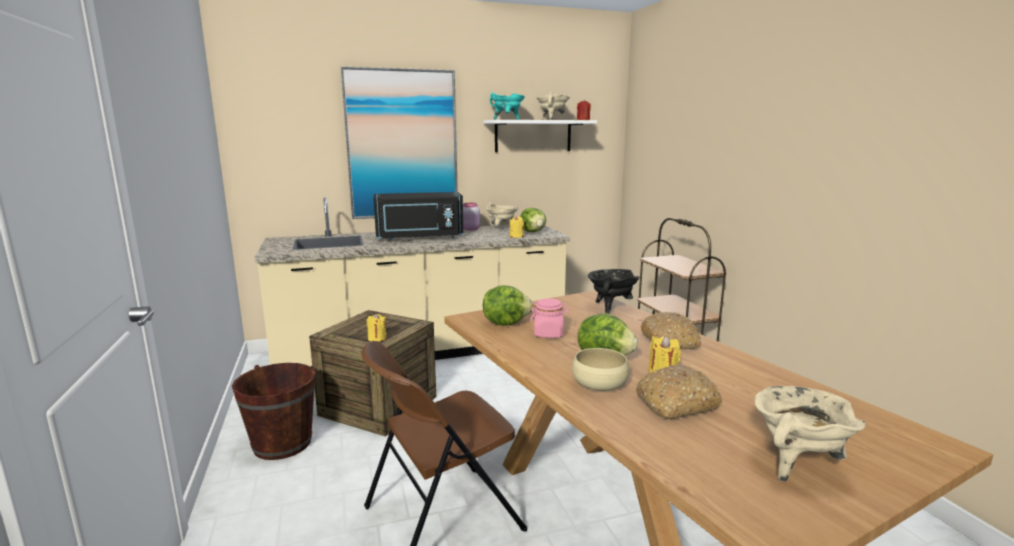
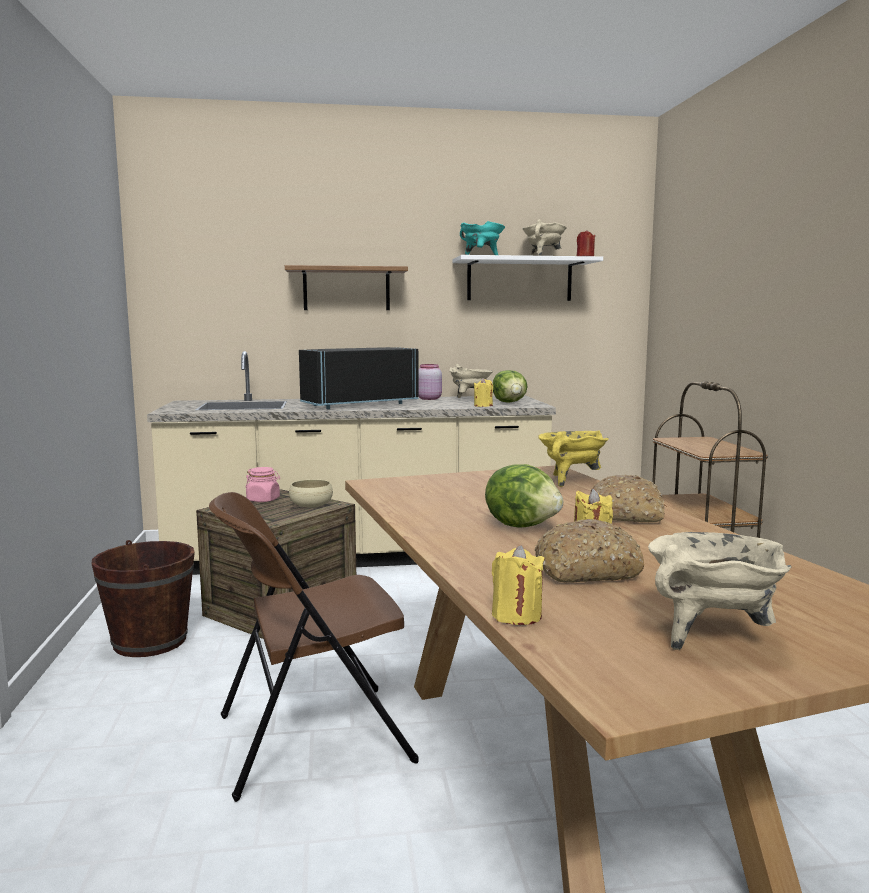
camera: 10 degrees right, 5 degrees down
(377, 338) = (275, 516): yellow candle -> yellow candle (516, 615)
(402, 144) = (346, 289): picture -> shelf
(419, 237) = (357, 404): black microwave -> black microwave turned 150 degrees clockwise
(505, 323) = (418, 489): lettuce -> none
(548, 334) = (466, 501): pink jar -> pink jar (263, 500)
(599, 383) = (496, 547): beige bowl -> beige bowl (311, 504)
(610, 307) = (570, 481): black cooking pot -> yellow cooking pot

